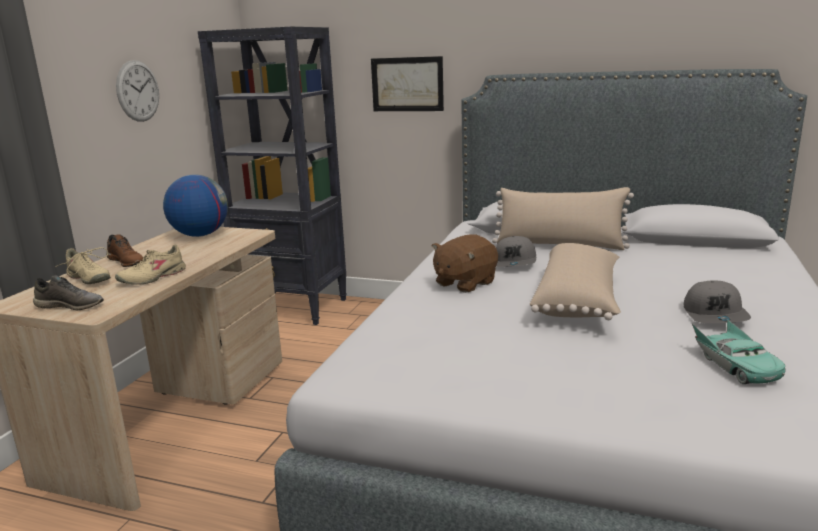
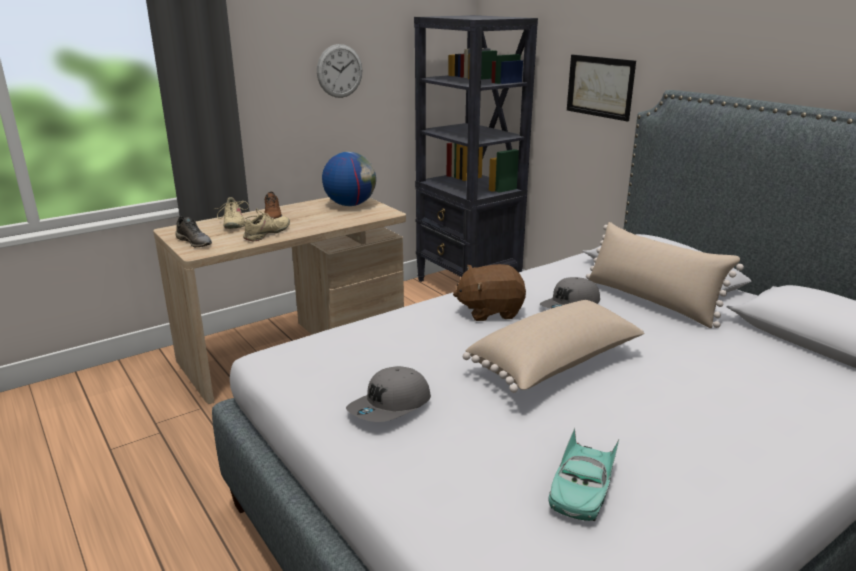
camera: 35 degrees right, 5 degrees up
(153, 277) = (267, 234): beige shoe -> beige shoe turned 135 degrees clockwise
(715, 315) = (667, 434): grey cap -> grey cap (390, 406)

